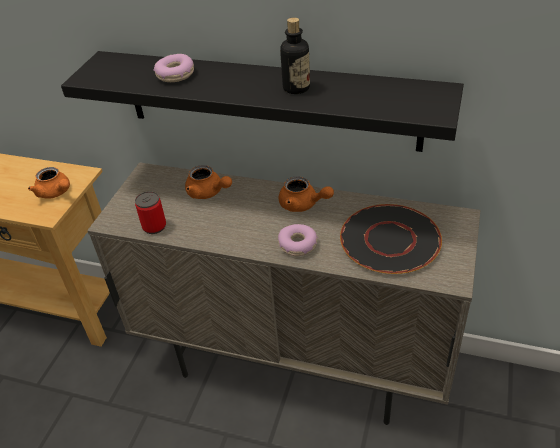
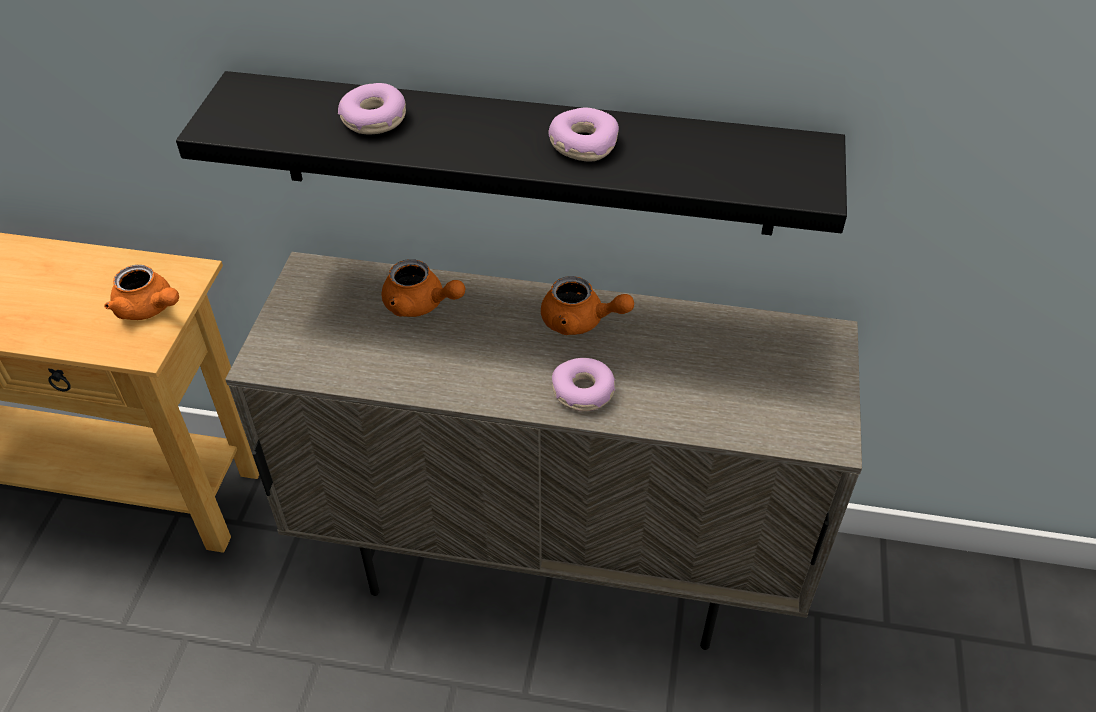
camera: 10 degrees left, 5 degrees up
(154, 226) = (340, 368): can -> none
(296, 88) = (583, 144): bottle -> donut
(389, 240) = (726, 379): black plate -> none

